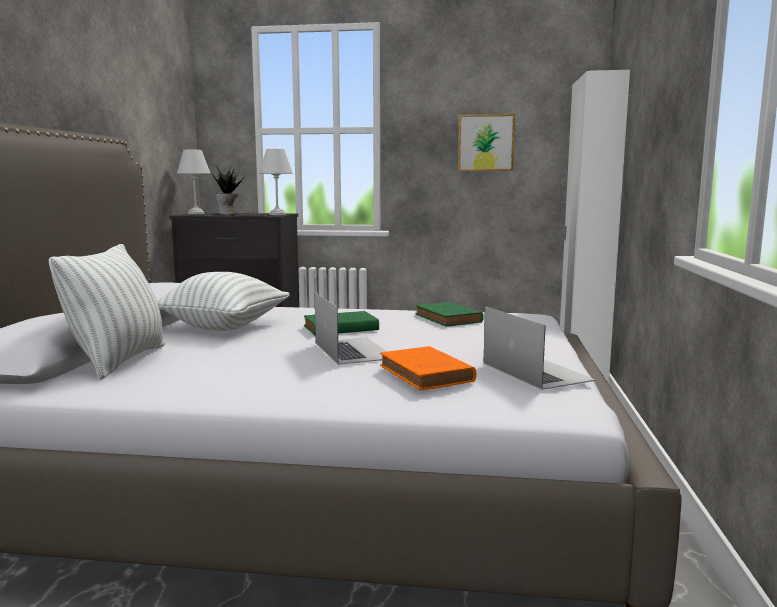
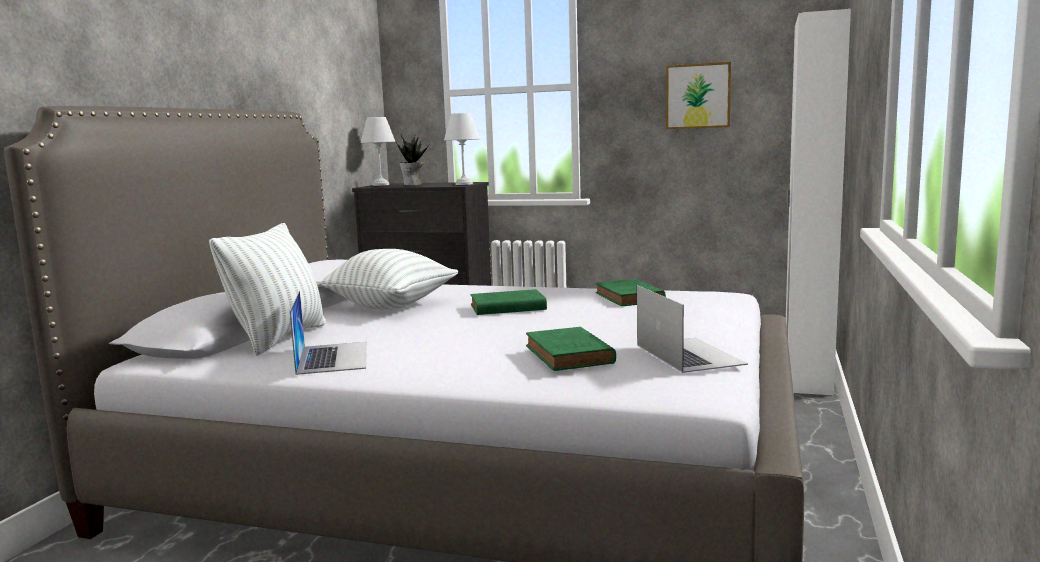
camera: 10 degrees right, 0 degrees up
(353, 350) = (507, 330): laptop -> laptop (332, 357)
(427, 374) = (570, 355): orange book -> green book

